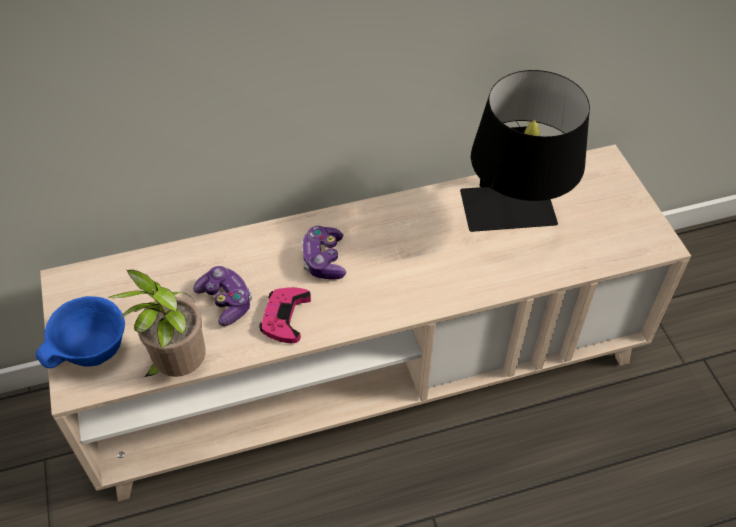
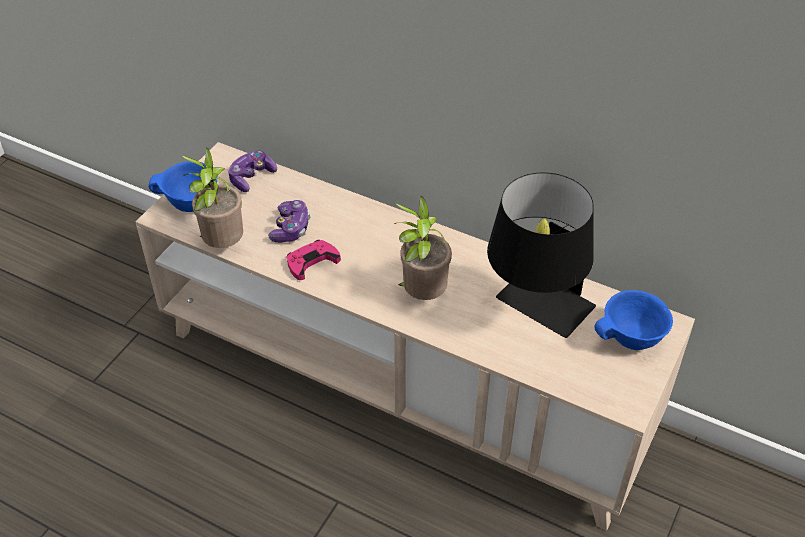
camera: 45 degrees right, 5 degrees down
(324, 260) = (377, 246): game controller -> game controller (251, 177)
(413, 274) = (422, 295): none -> potted plant
(598, 191) = (631, 340): none -> blue bowl

